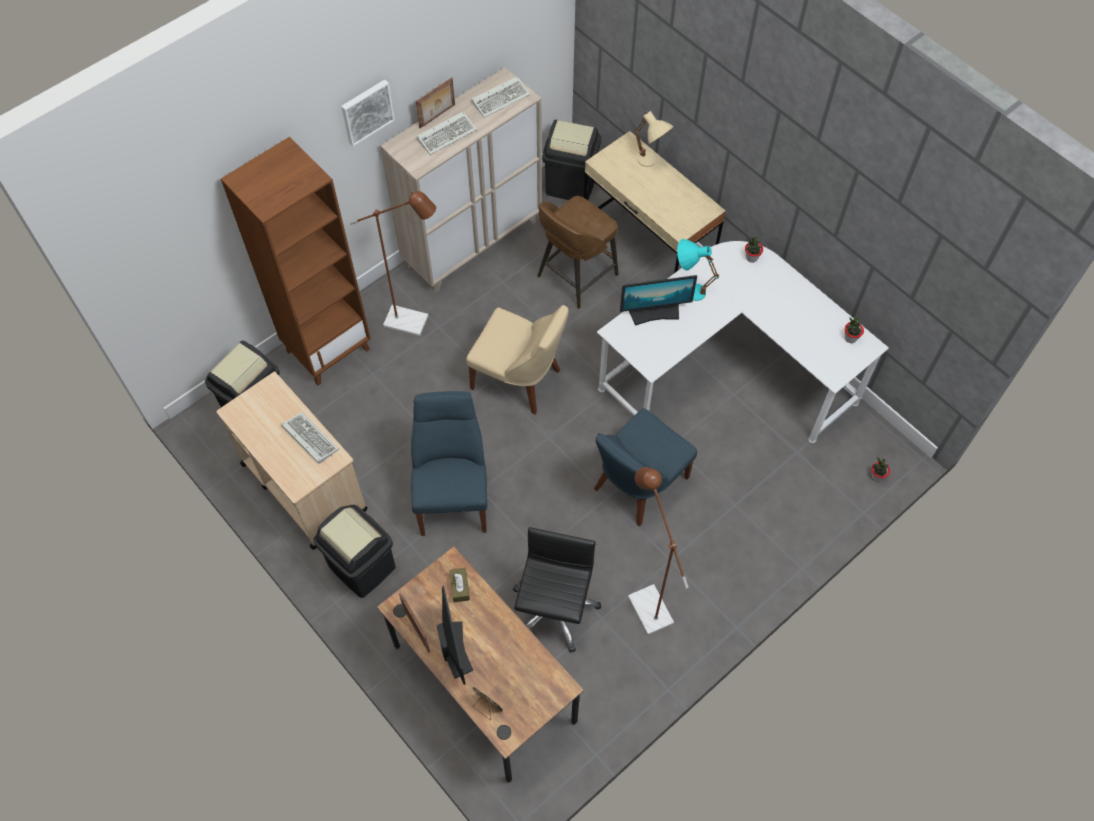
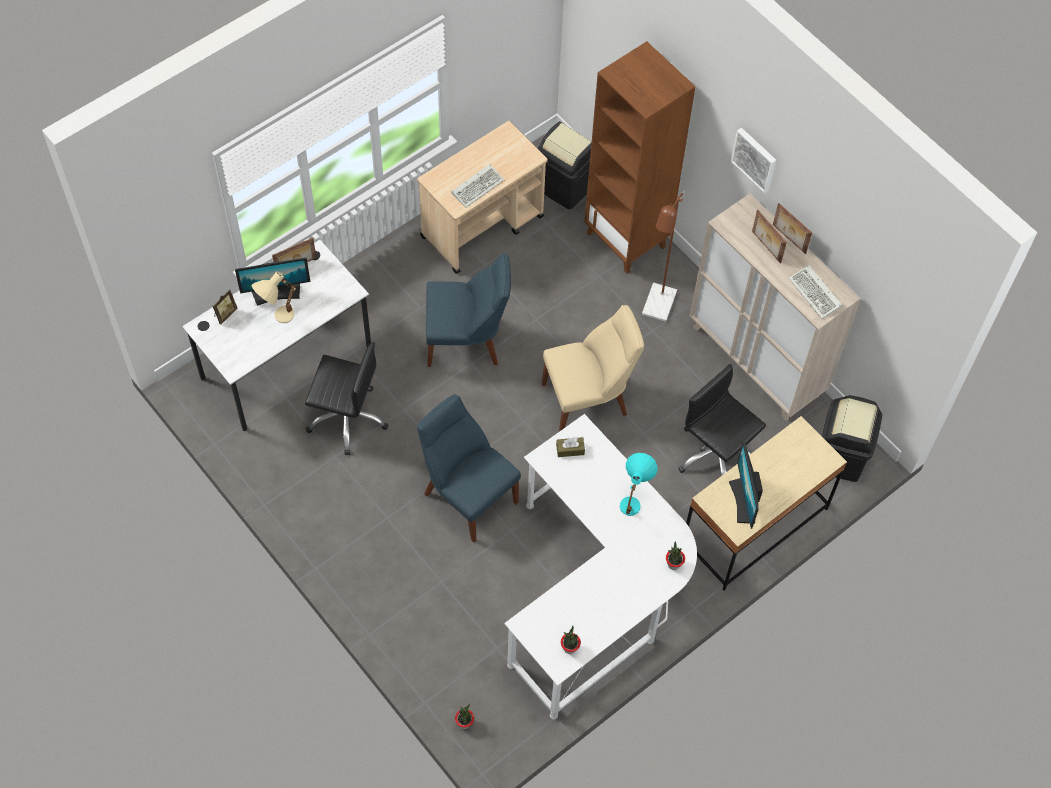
camera: 90 degrees right, 0 degrees up
(361, 567) = (401, 271): black trash can -> none
(447, 134) = (765, 247): keyboard -> picture frame
(460, 587) = (330, 297): brown tissue box -> brown tissue box (570, 449)
(484, 683) = (286, 362): brown desk -> white desk
(519, 380) = (588, 399): beige chair -> beige chair turned 135 degrees counterclockwise
(575, 276) = (715, 455): brown stool -> black office chair
(646, 601) = (348, 493): brown floor lamp -> none
(651, 164) = (799, 478): beige table lamp -> beige table lamp (277, 318)
(654, 313) = (605, 466): monitor -> monitor (744, 501)

